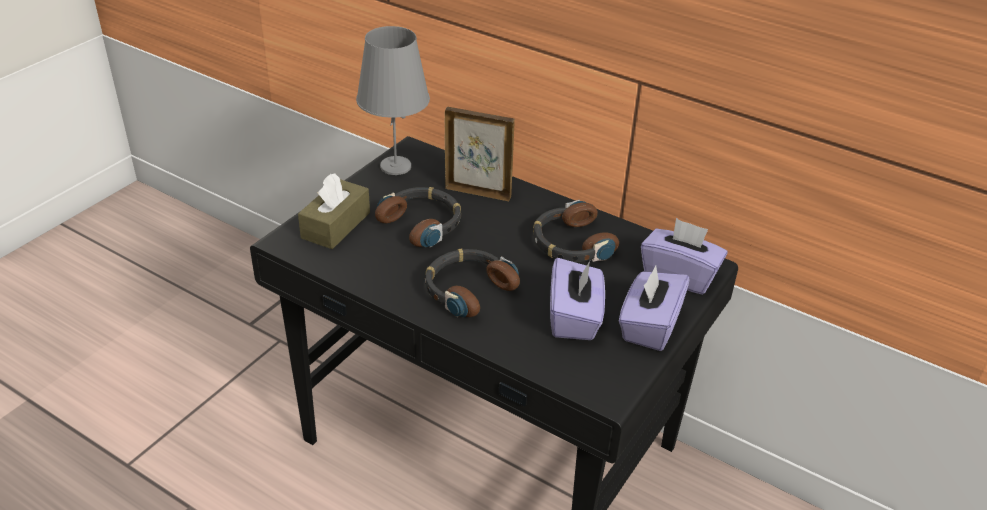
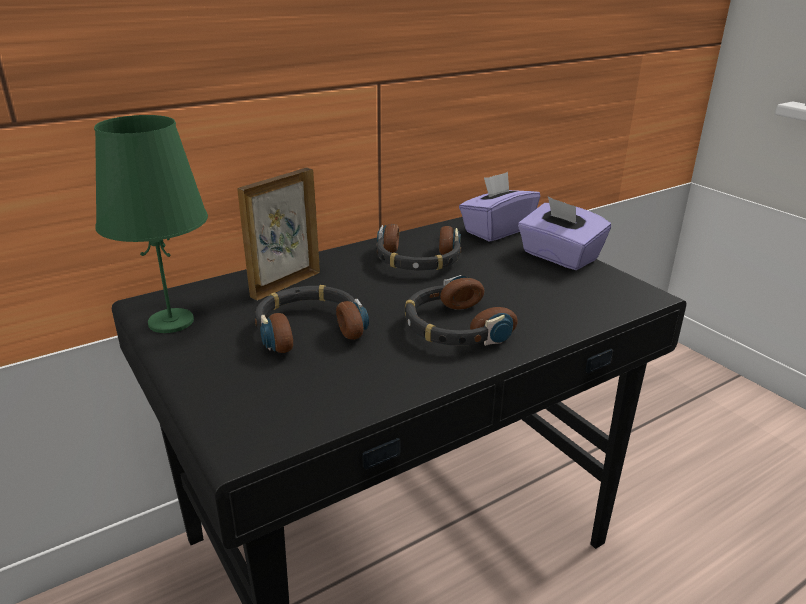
camera: 65 degrees left, 10 degrees down
(336, 225) = (251, 392): brown tissue box -> none
(395, 166) = (170, 321): grey table lamp -> green table lamp
(574, 318) = (532, 284): purple tissue box -> none

